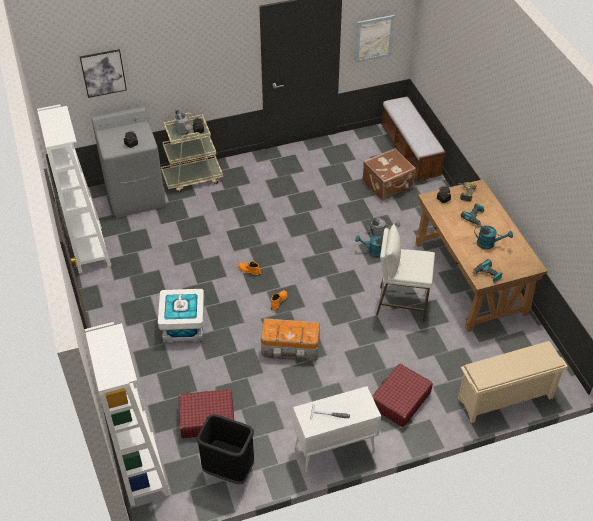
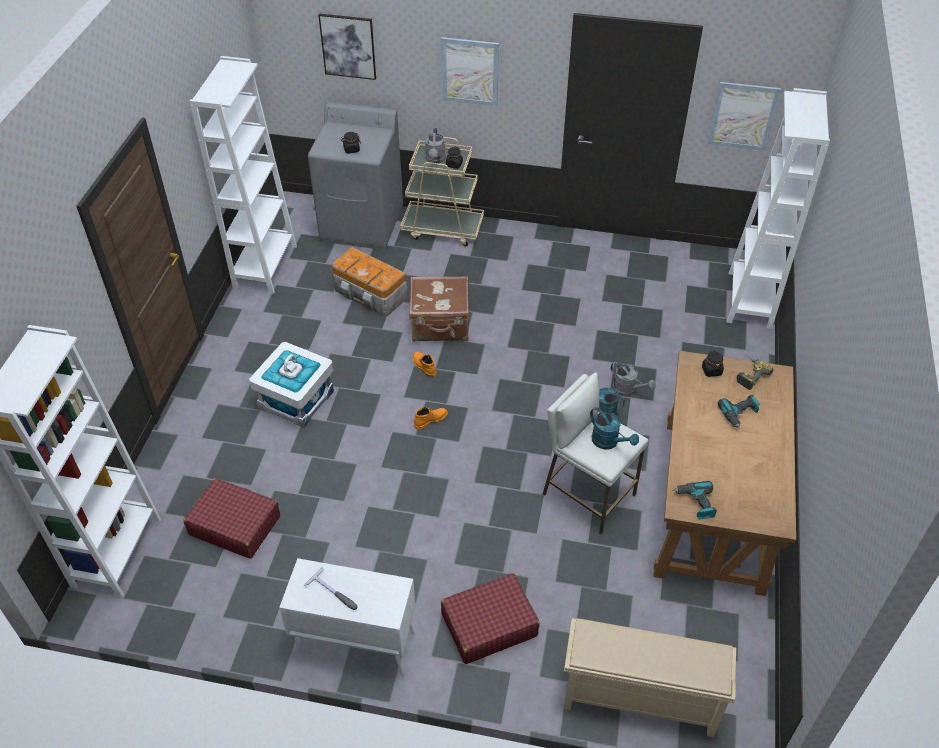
camera: 30 degrees right, 0 degrees up
(193, 64) = (470, 71): none -> picture
(228, 470) = (208, 603): black trash can -> none
(291, 348) = (401, 486): storage box -> storage box (370, 294)
(388, 185) = (685, 331): brown suitcase -> brown suitcase (440, 325)
(410, 152) = (749, 300): bench -> white bookcase
(489, 244) = (732, 461): turquoise watering can -> turquoise watering can (609, 442)

